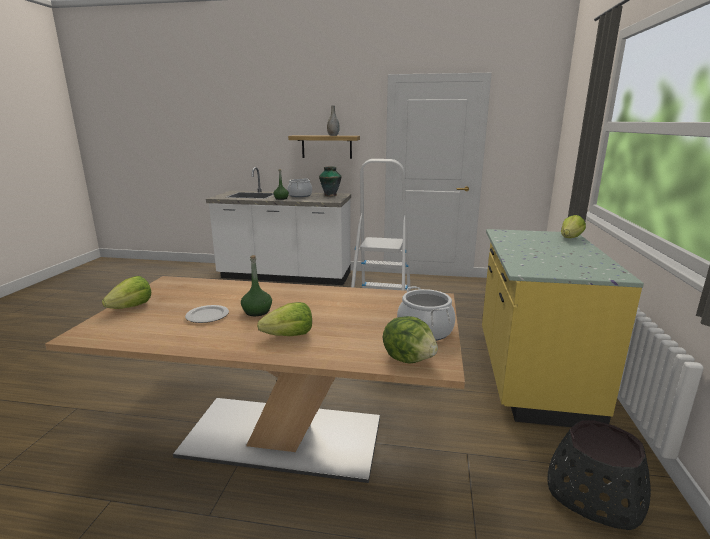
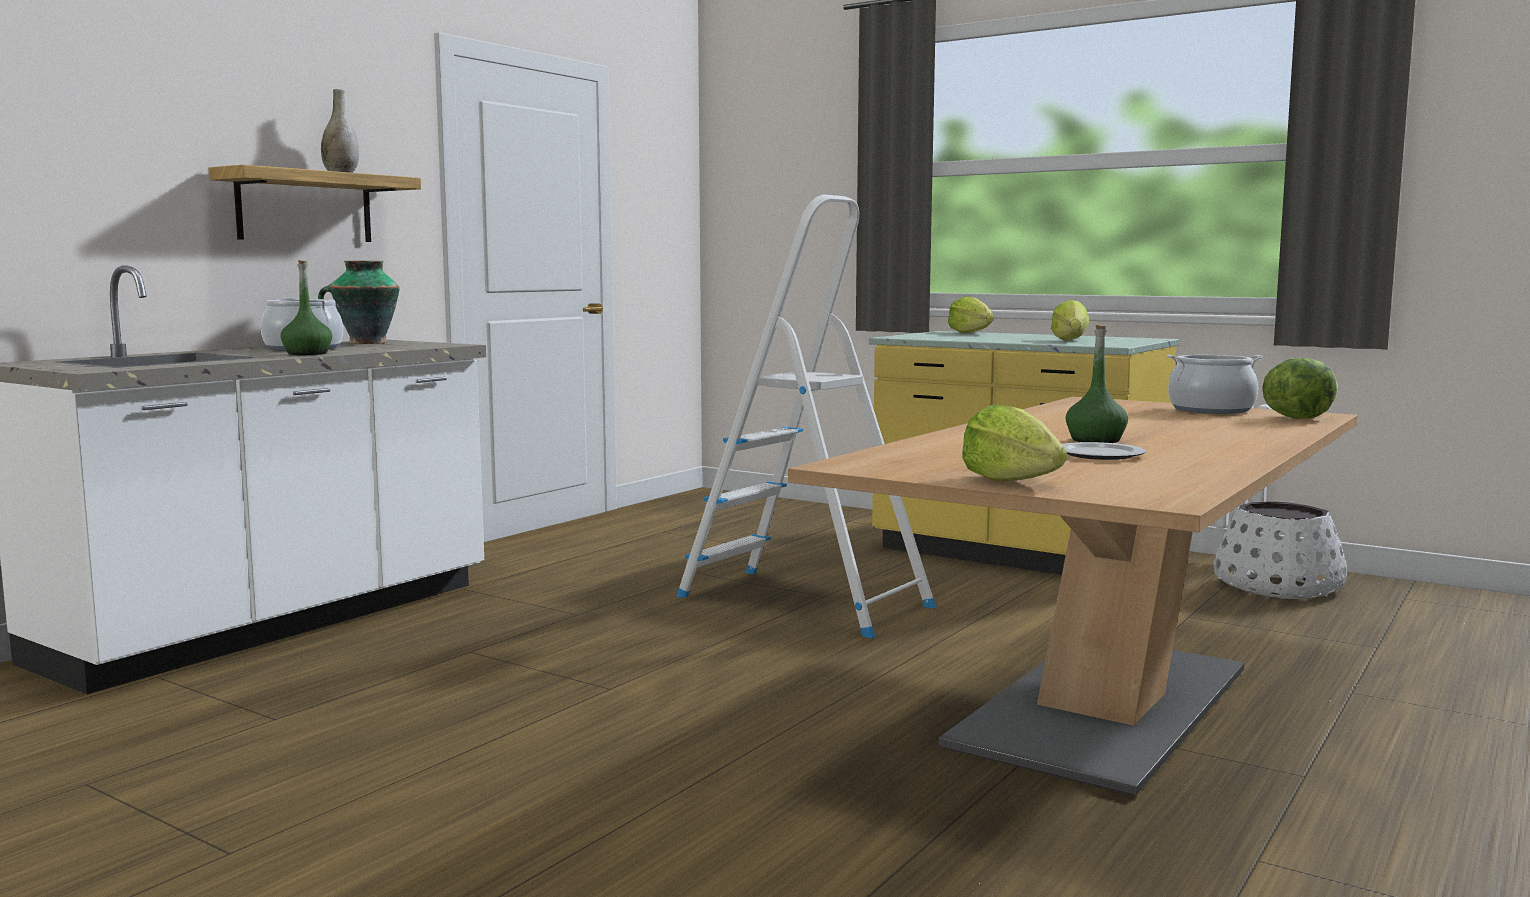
camera: 65 degrees left, 10 degrees down
(289, 335) = (1210, 436): lettuce -> lettuce (1070, 340)
(594, 494) = (1277, 587): black planter -> white planter

